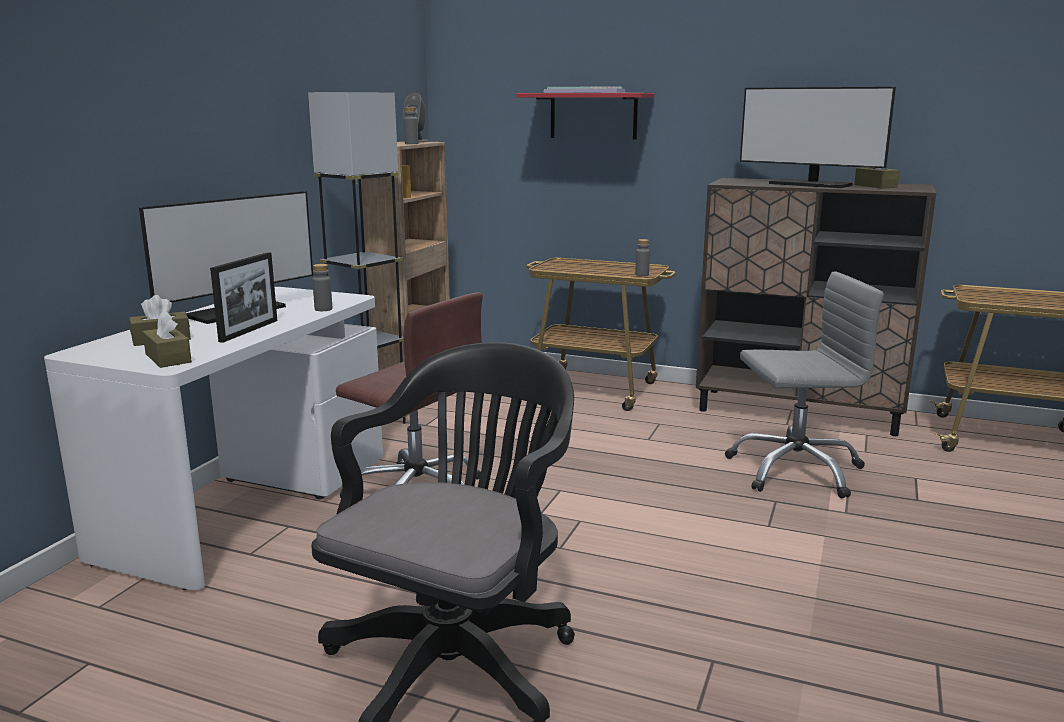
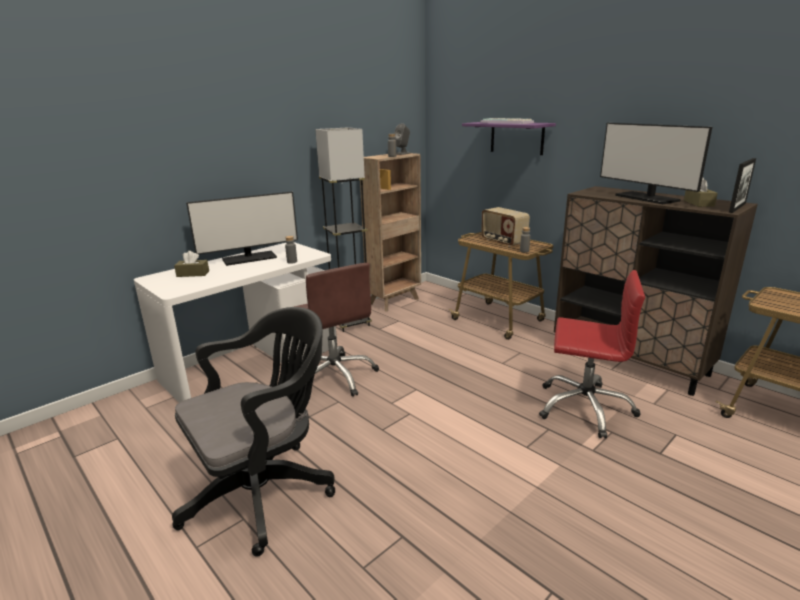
camera: 25 degrees right, 5 degrees up
(168, 358) = (179, 288): brown tissue box -> none
(249, 331) = (237, 273): picture frame -> picture frame (737, 207)
(593, 116) = (517, 137): red shelf -> purple shelf
(596, 268) = (503, 242): none -> radio
(795, 470) = (584, 407): grey office chair -> red office chair

